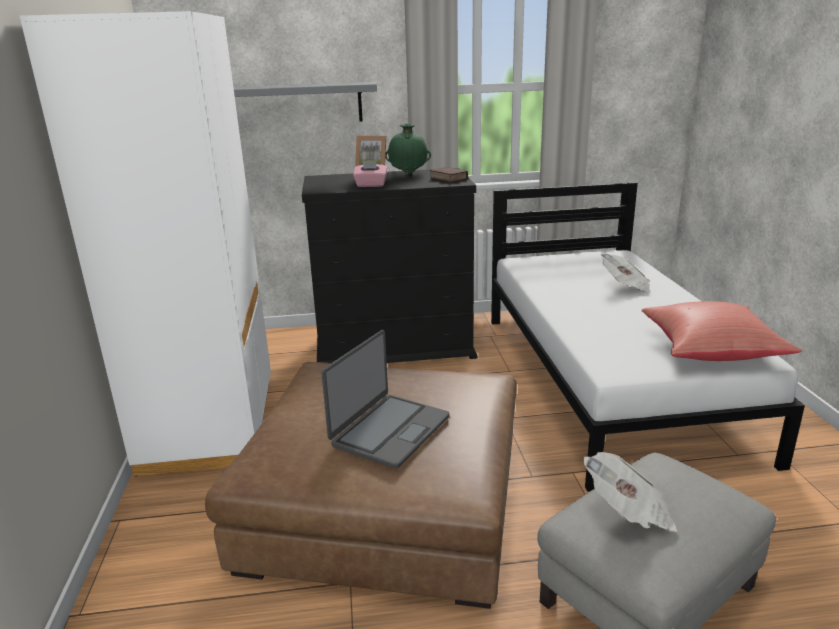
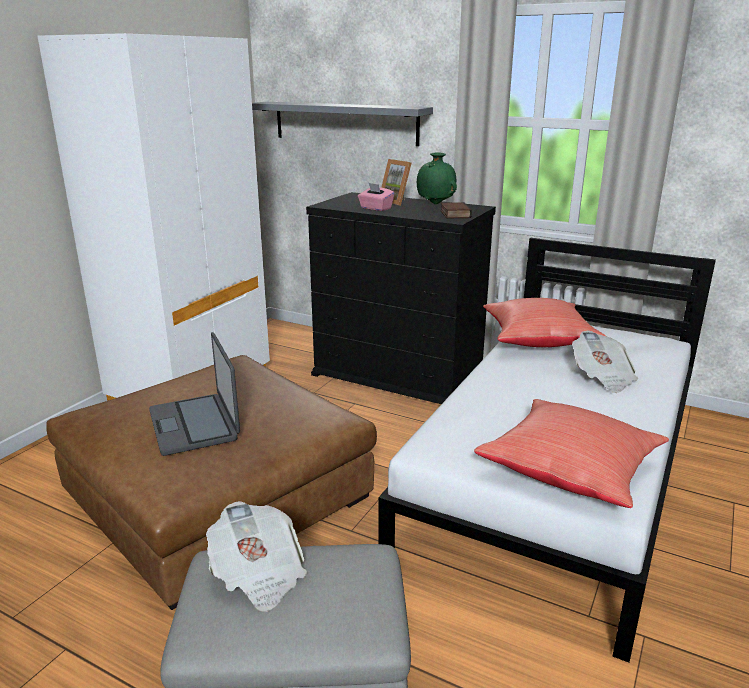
camera: 35 degrees right, 0 degrees up
(389, 431) = (195, 425): laptop -> laptop turned 90 degrees clockwise
(543, 274) = (538, 340): none -> red pillow

